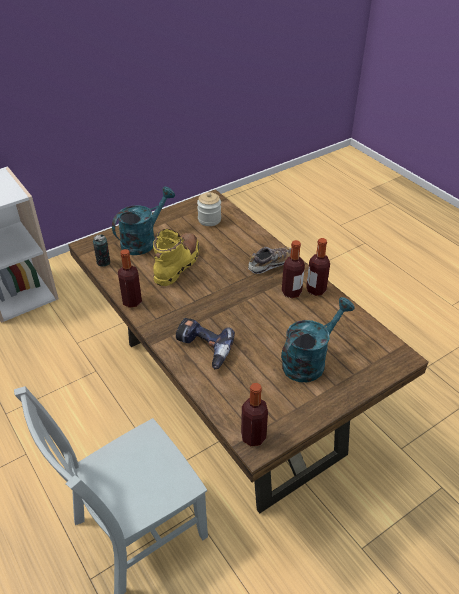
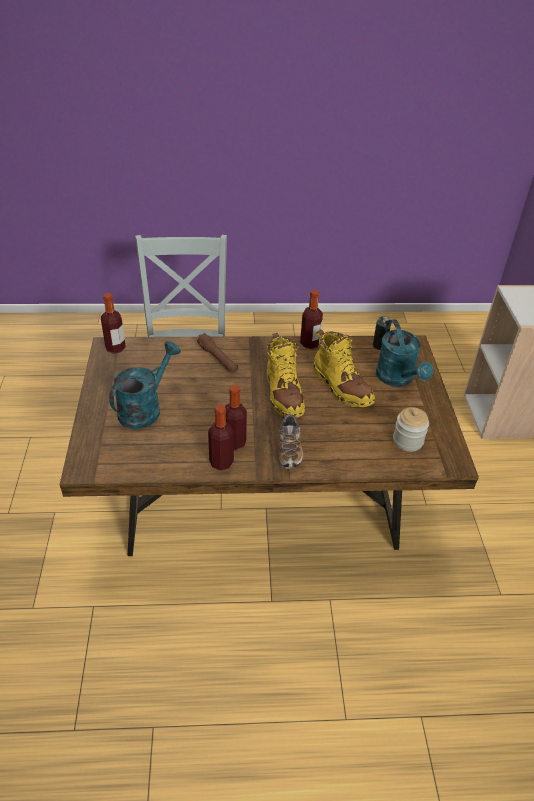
camera: 120 degrees right, 0 degrees up
(203, 349) = (217, 358): power drill -> brown flashlight
(214, 290) = (283, 394): none -> yellow boot
(309, 361) = (145, 408): turquoise watering can -> turquoise watering can turned 135 degrees counterclockwise

